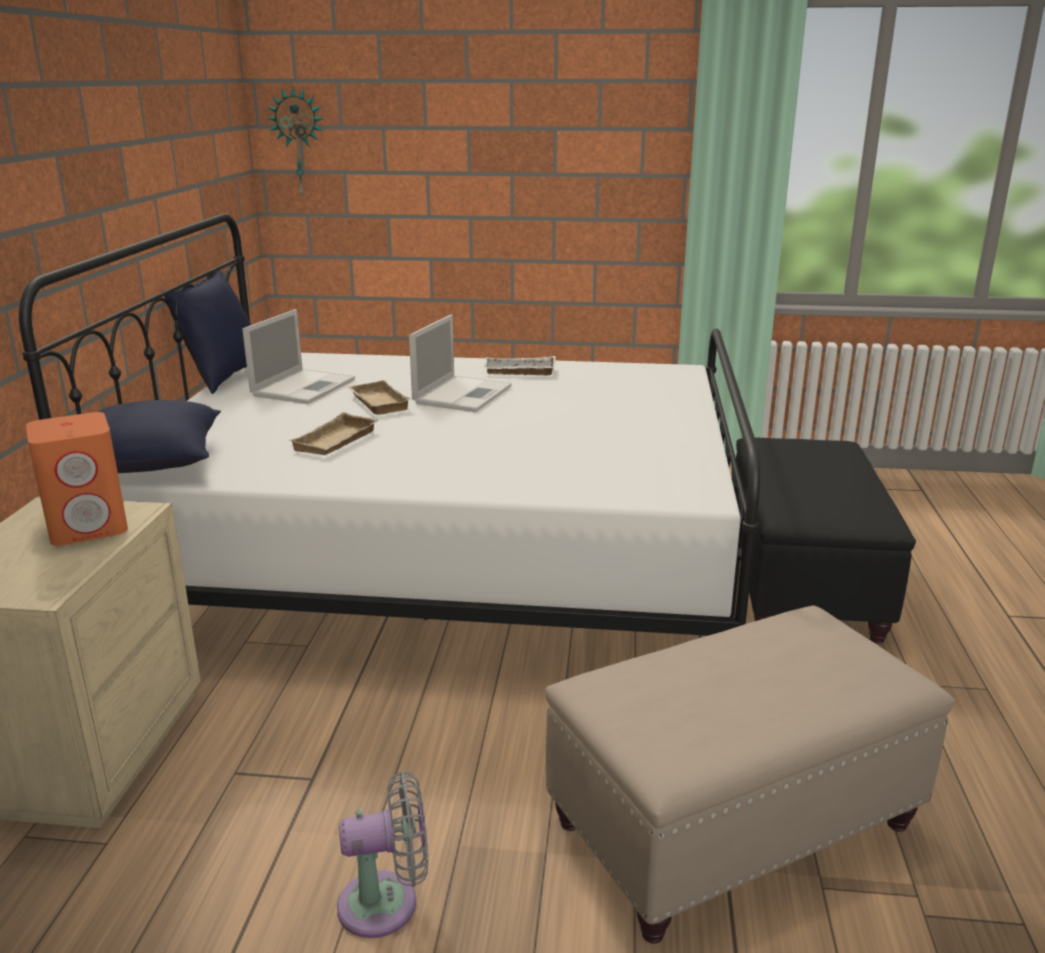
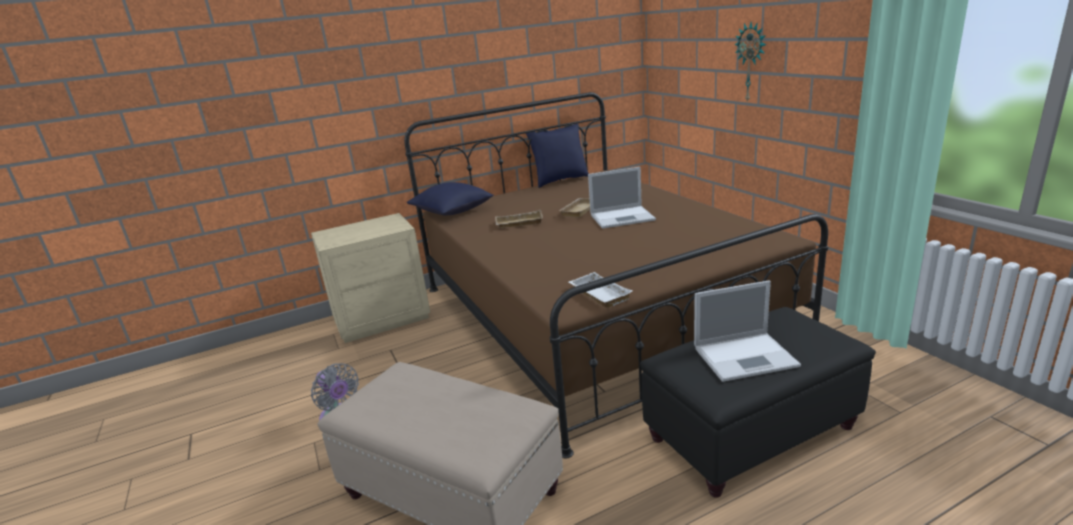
camera: 60 degrees right, 0 degrees up
(89, 527) = (381, 228): orange speaker -> none
(299, 143) = (660, 50): wall clock -> wall clock (751, 62)
(304, 387) = (575, 193): laptop -> laptop (746, 356)
(447, 563) = (594, 314): white bed -> brown bed
(518, 372) = (684, 213): white tray -> white tray (597, 294)

